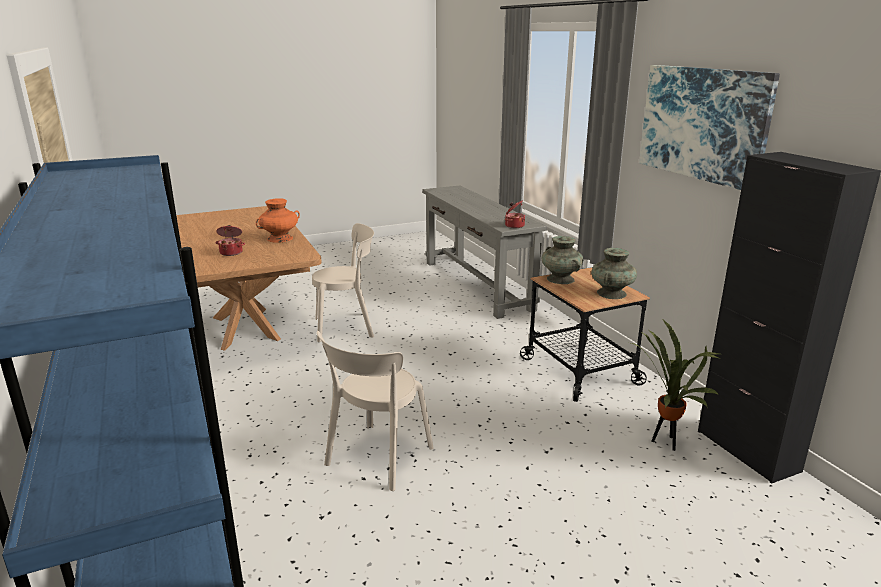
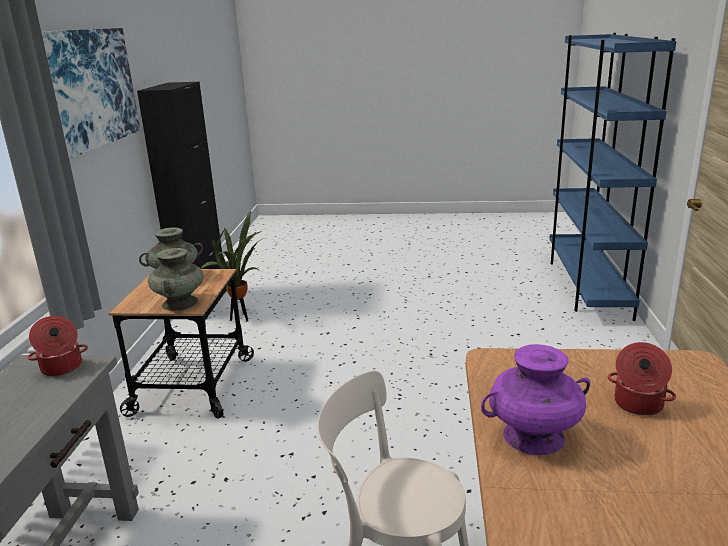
camera: 150 degrees left, 0 degrees up
(280, 238) = (533, 436): orange vase -> purple vase
(377, 459) = (461, 358): beige chair -> none

